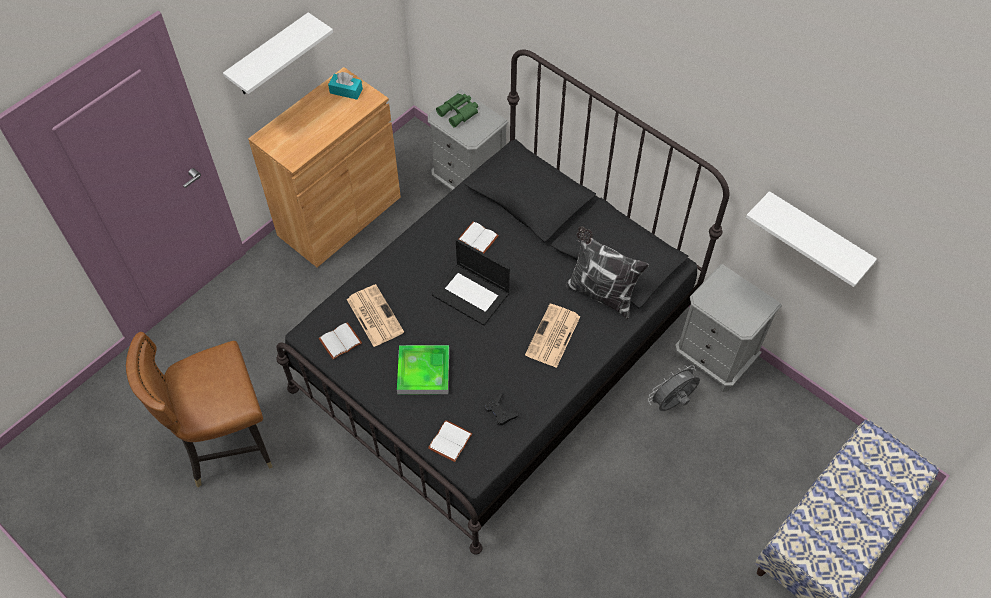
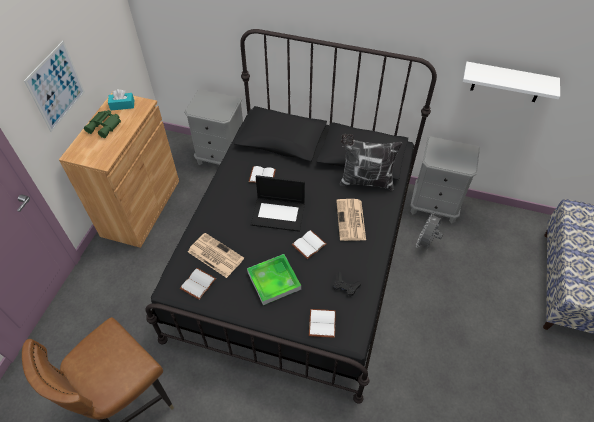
camera: 25 degrees left, 5 degrees down
(270, 56) = (56, 86): white shelf -> picture
(459, 112) = (206, 103): green binoculars -> green binoculars (105, 126)
(486, 347) = (309, 245): none -> white book

